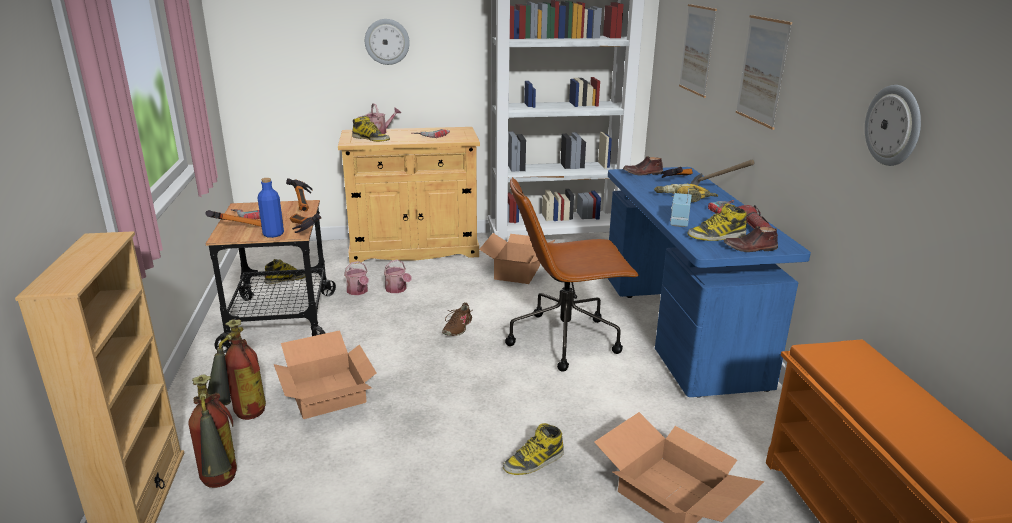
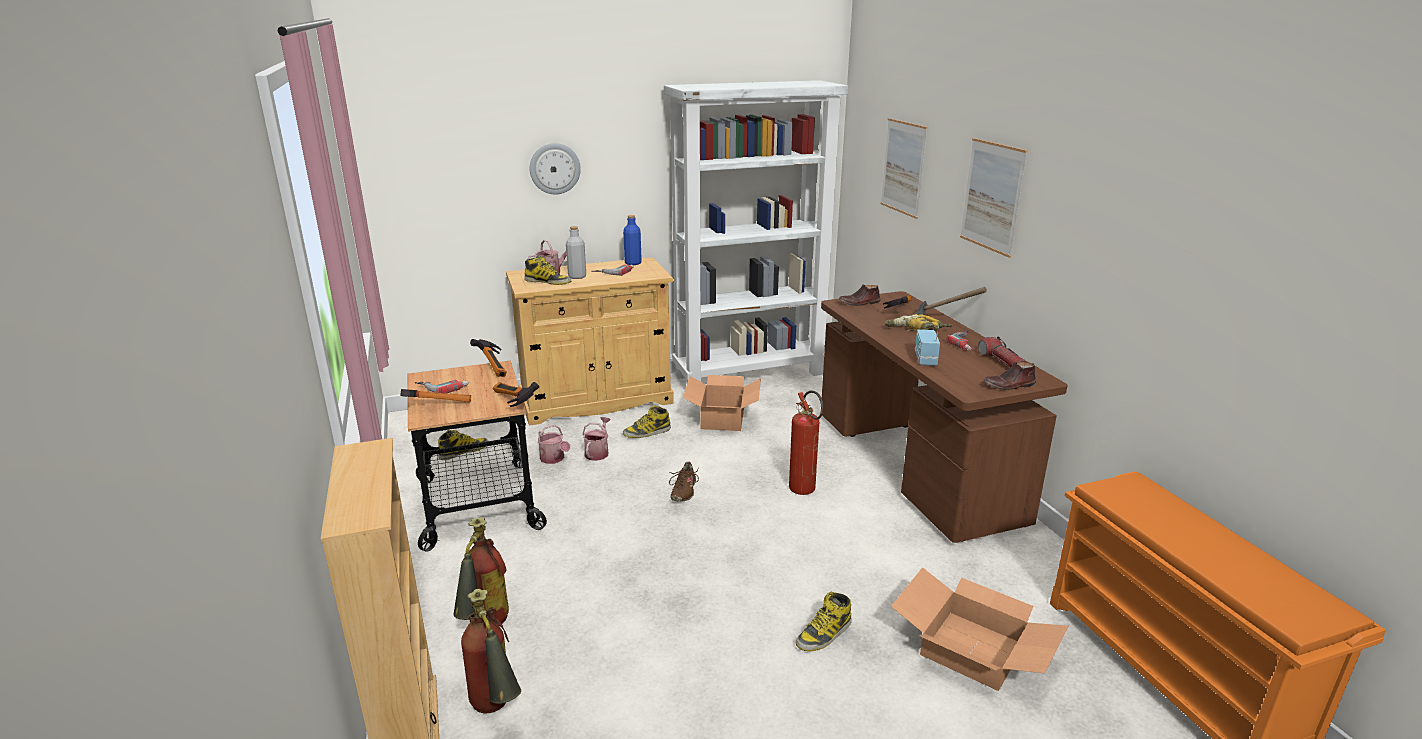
camera: 10 degrees left, 0 degrees up
(273, 234) = (482, 410): blue bottle -> blue bottle (633, 263)
(329, 394) = (572, 585): cardboard box -> none
(397, 290) = (598, 452): watering can -> watering can turned 120 degrees counterclockwise
(398, 137) = (577, 276): none -> grey bottle
(566, 339) = (805, 492): brown office chair -> fire extinguisher
(678, 328) = (914, 466): blue desk -> brown desk
(716, 236) = (970, 374): boot -> boot (647, 432)
(894, 125) = (1157, 262): wall clock -> none

